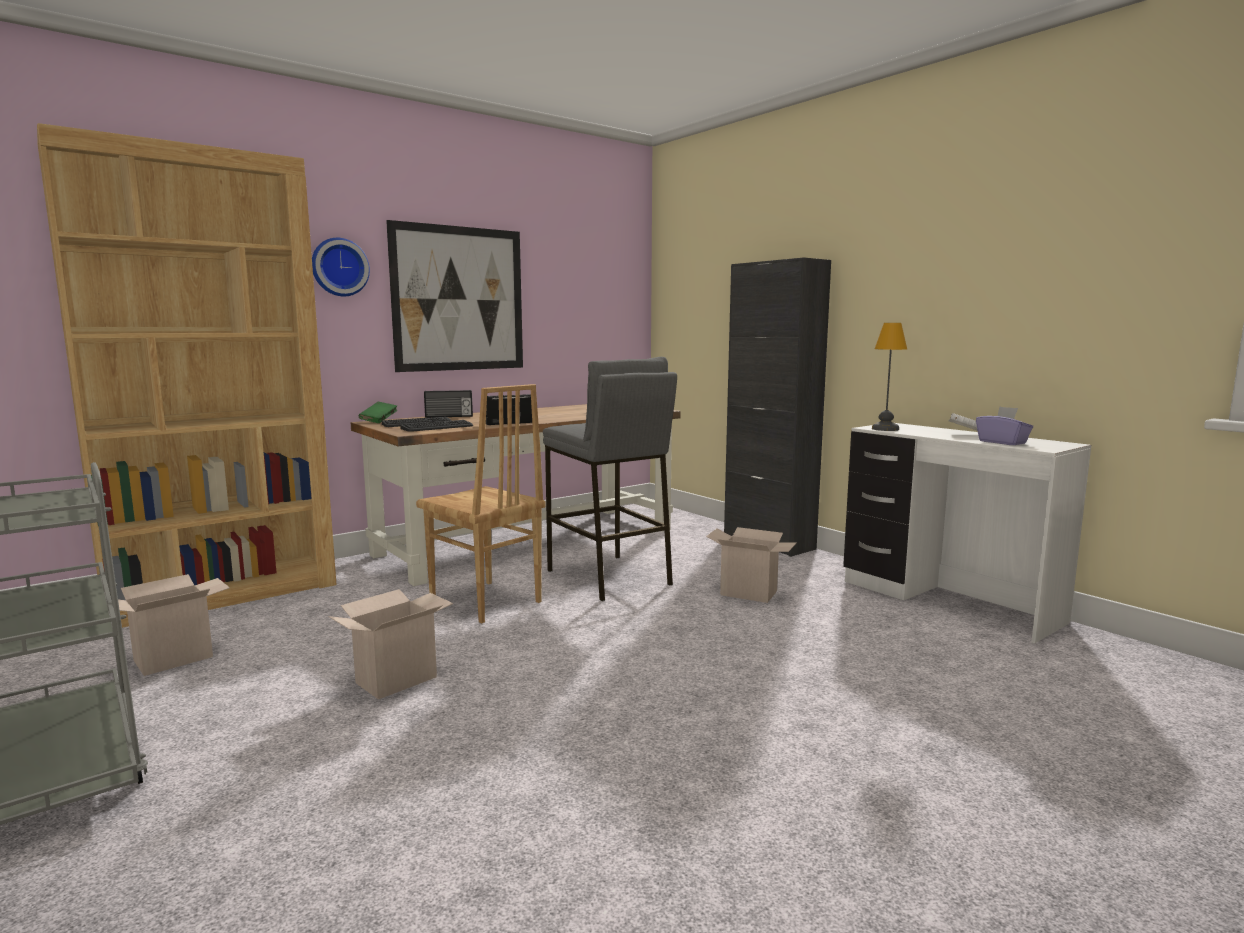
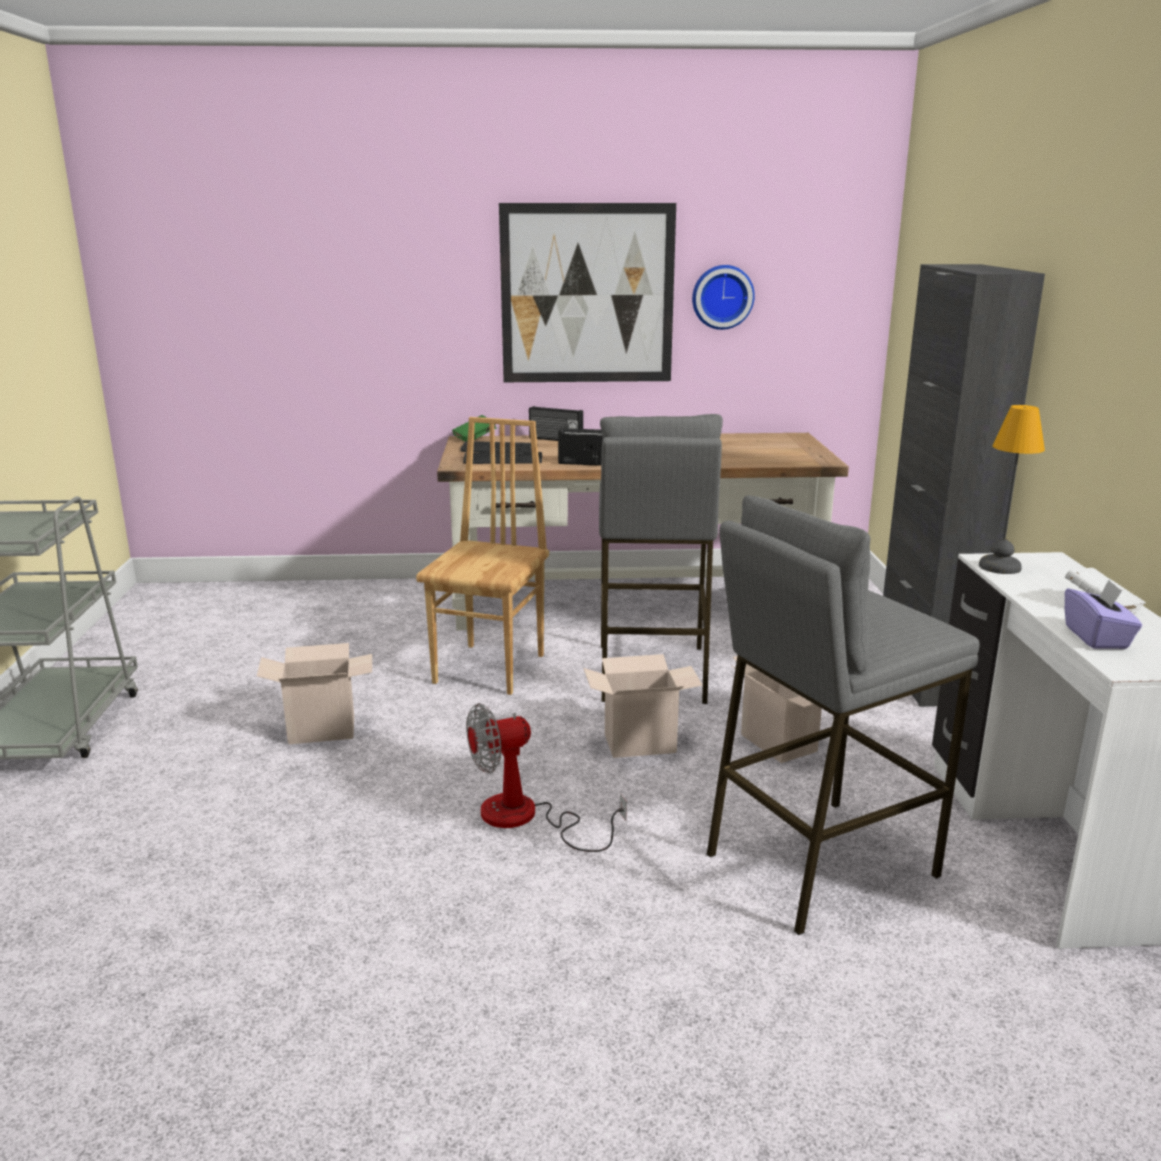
camera: 35 degrees right, 10 degrees up
(175, 658) = (211, 654): cardboard box -> cardboard box (641, 742)
(224, 593) = (308, 596): brown bookcase -> none
(339, 267) = (443, 262): wall clock -> wall clock (722, 297)
(484, 602) = (492, 668): brown chair -> brown chair turned 150 degrees counterclockwise
(664, 682) = (526, 818): none -> fan
(872, 645) = (818, 863): none -> grey stool

